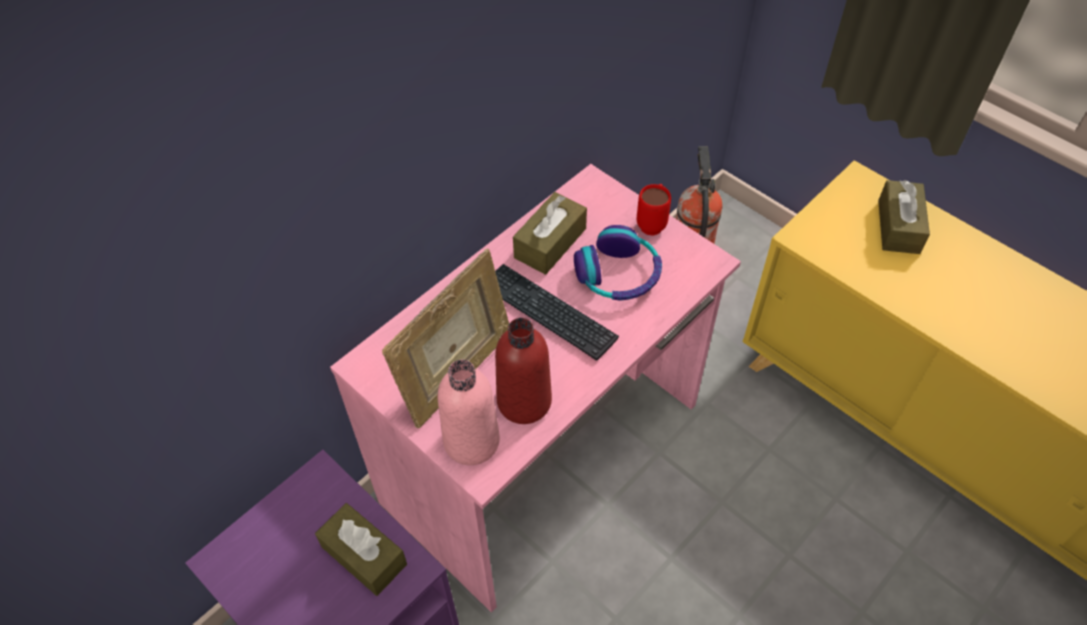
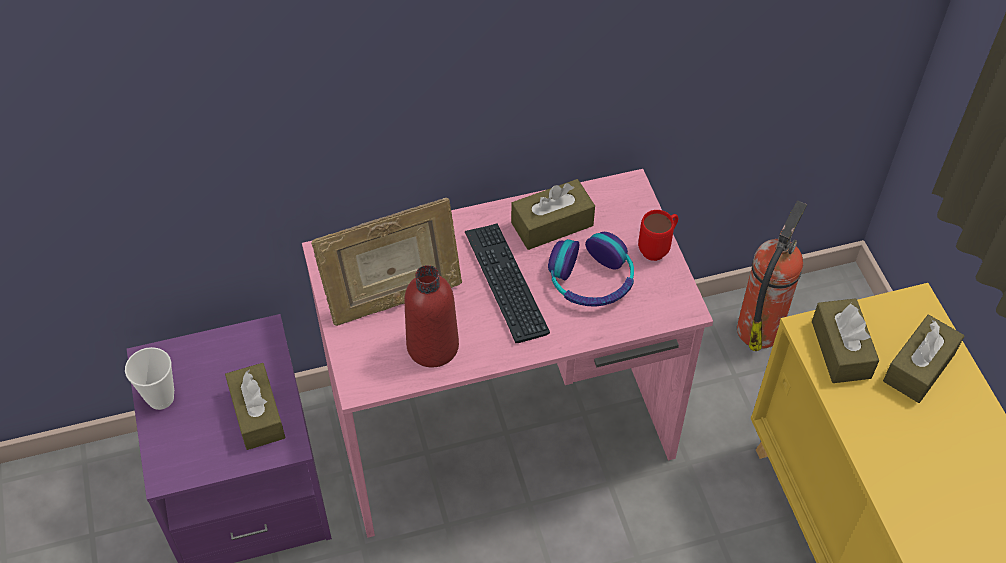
camera: 30 degrees right, 0 degrees up
(255, 593) = (161, 398): none -> cup
(471, 441) = (369, 356): pink bottle -> none
(834, 240) = (841, 349): none -> brown tissue box

